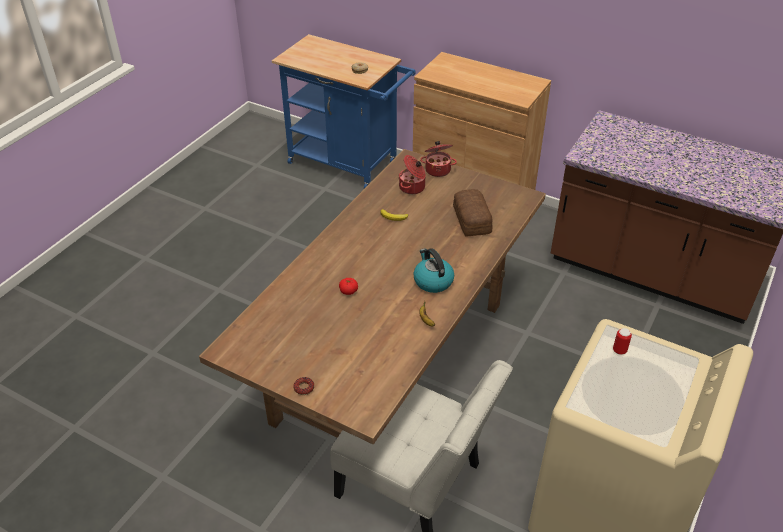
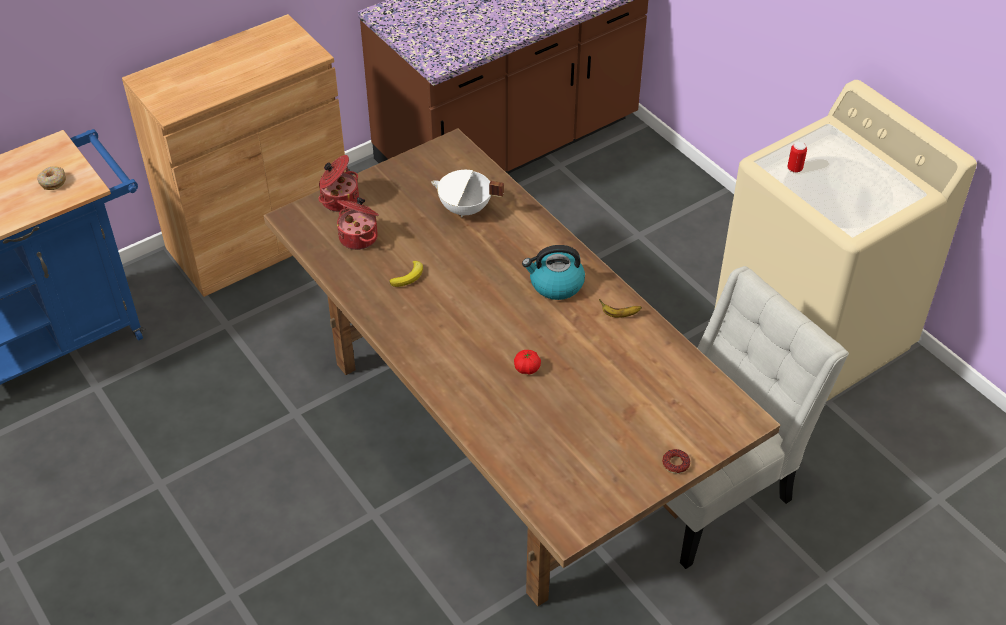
camera: 65 degrees left, 5 degrees up
(471, 220) = (465, 209): bread -> white cooking pot

